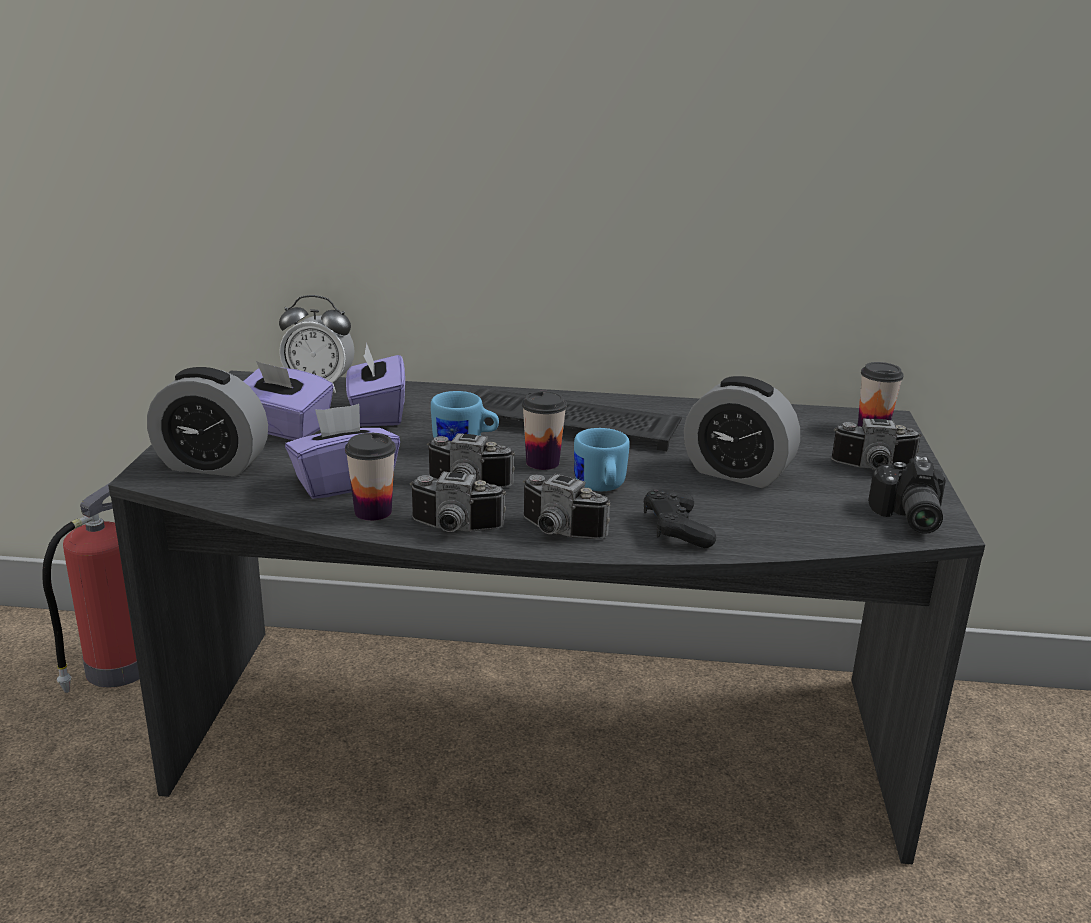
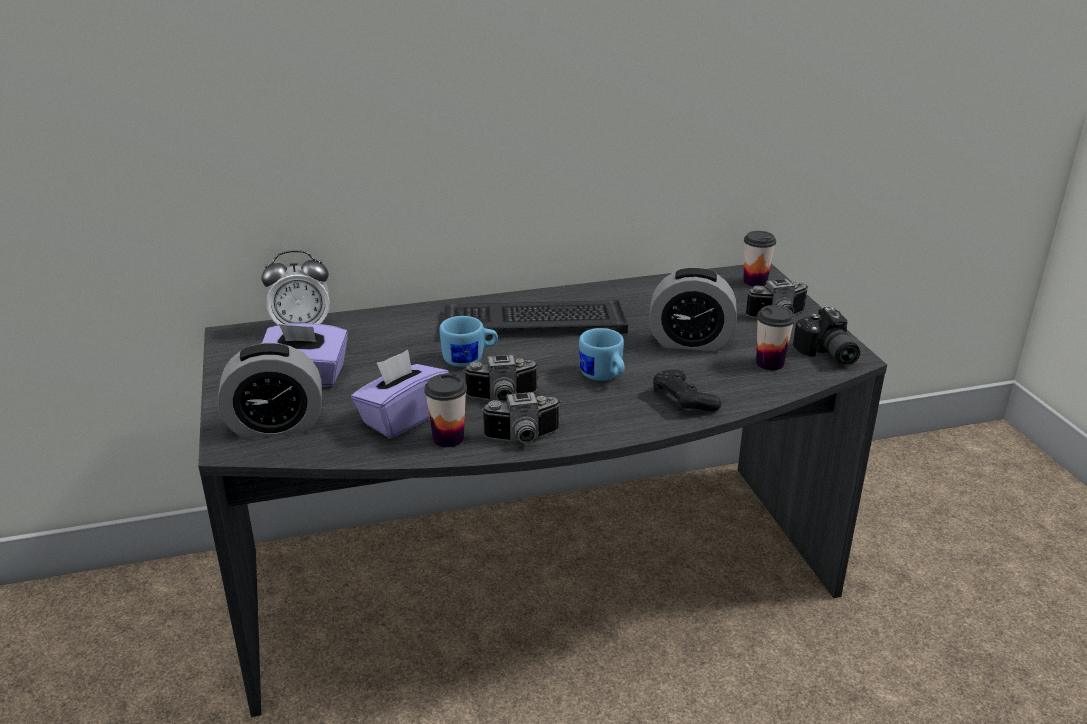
camera: 20 degrees left, 5 degrees up
(115, 670) = (136, 620): fire extinguisher -> none
(376, 413) = (374, 345): purple tissue box -> none
(542, 462) = (543, 364): cup -> cup (769, 363)
(557, 532) = (602, 423): camera -> none

